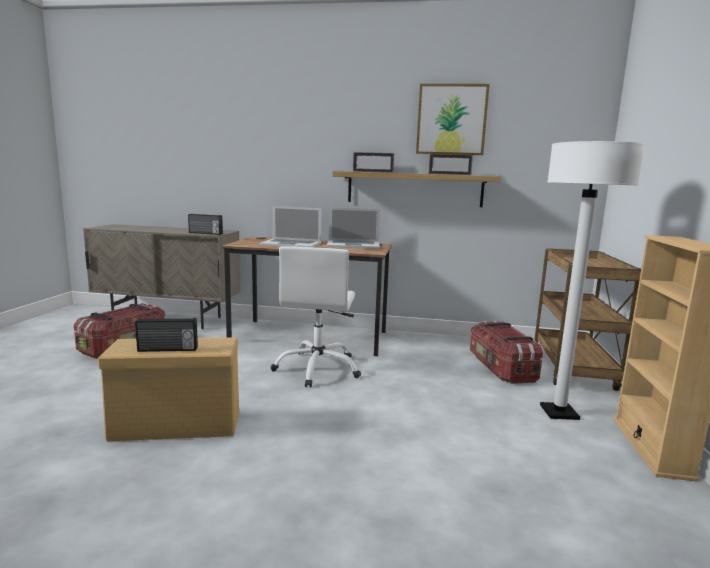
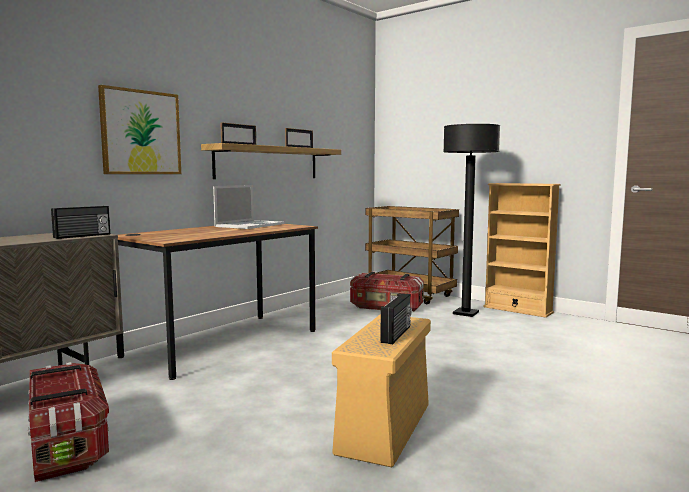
camera: 60 degrees left, 5 degrees down
(291, 244) = (205, 232): laptop -> none
(318, 368) = (314, 354): white office chair -> none
(451, 120) = (290, 96): picture -> picture (141, 132)
(559, 412) = (465, 313): white floor lamp -> black floor lamp

